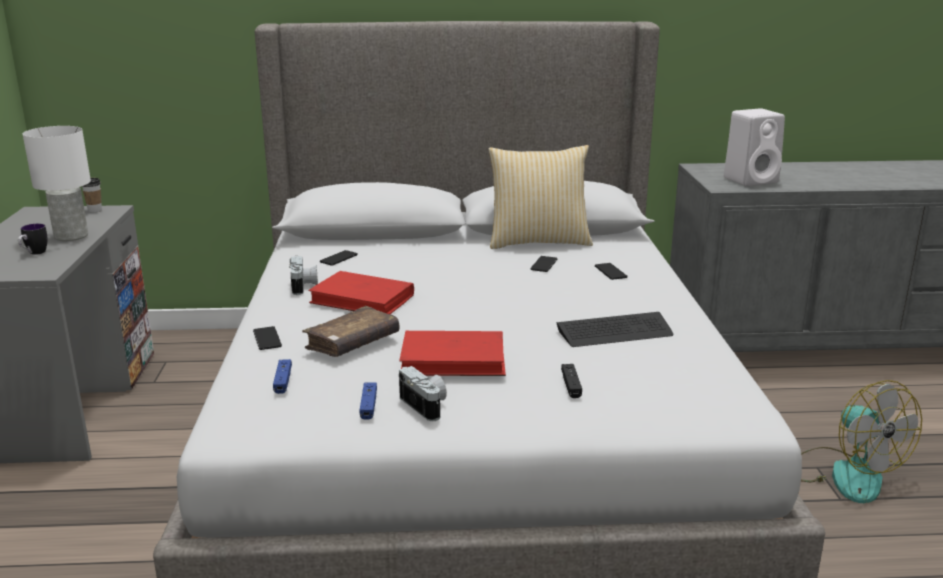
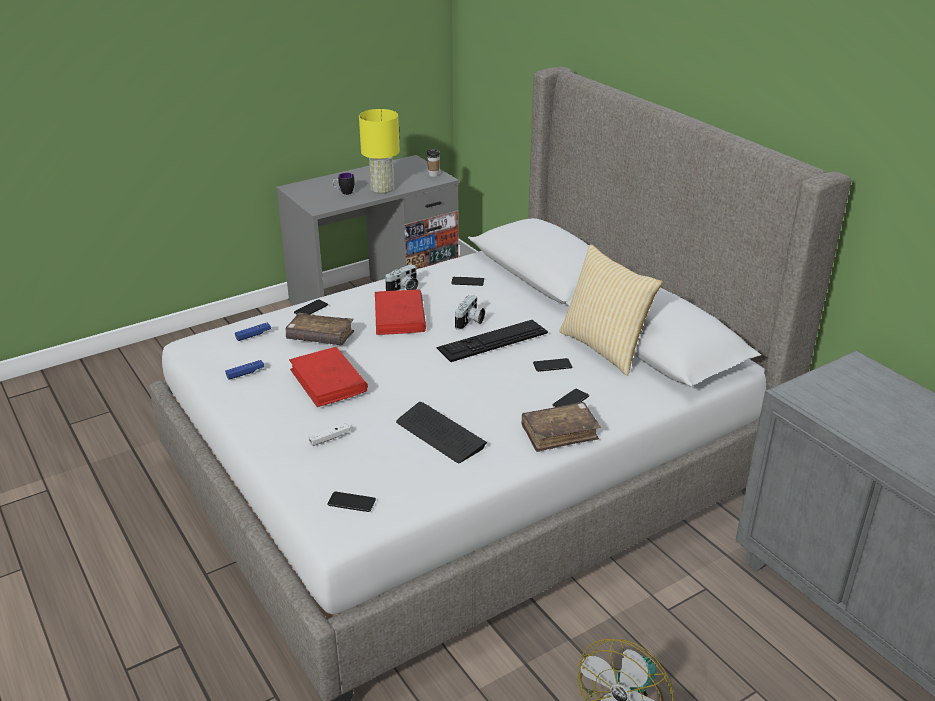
camera: 60 degrees right, 10 degrees up
(72, 236) = (382, 189): white table lamp -> yellow table lamp
(427, 406) = (260, 393): camera -> camera (470, 322)
(471, 273) = (492, 340): none -> keyboard
(571, 385) = (329, 438): black game controller -> white game controller
(658, 287) = (559, 433): none -> brown book
(705, 399) = (351, 502): none -> phone
(751, 180) = (852, 406): white speaker -> none

